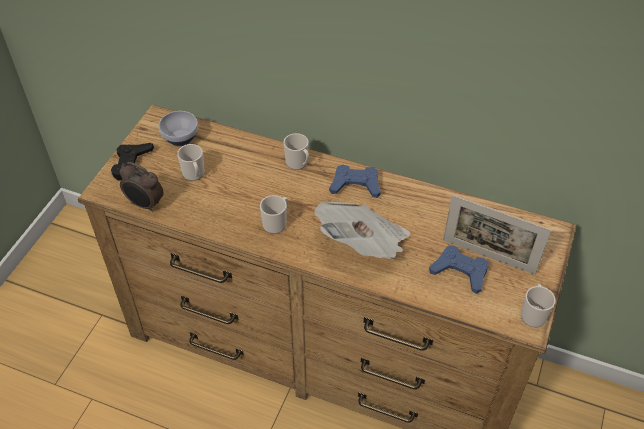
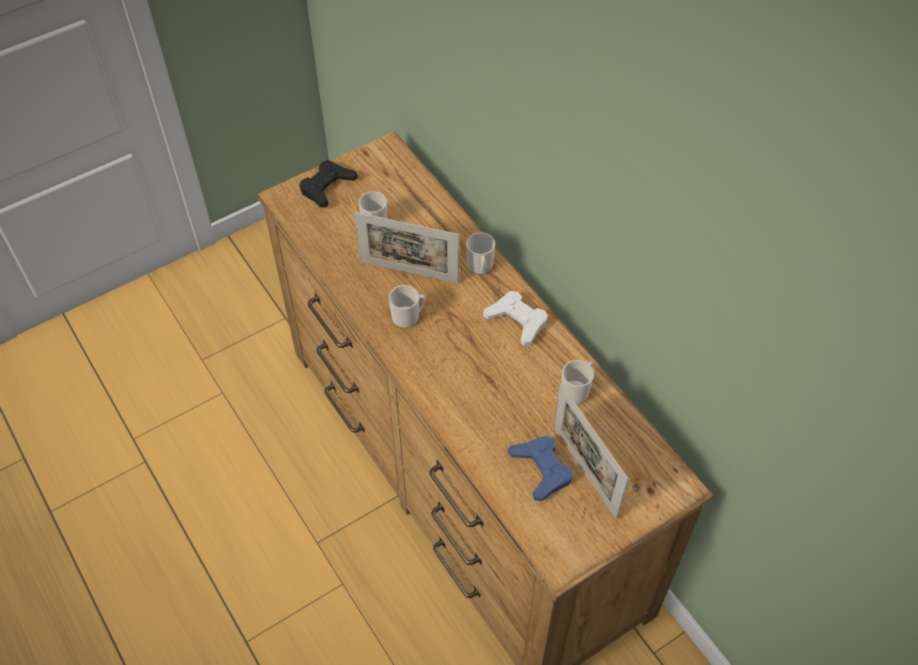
camera: 35 degrees right, 5 degrees up
(145, 205) = (307, 232): alarm clock -> none
(180, 139) = (390, 181): bowl -> none
(249, 192) = (409, 272): none -> picture frame
(355, 185) = (517, 321): blue game controller -> white game controller
(363, 244) = (471, 386): newspaper -> none
(533, 314) = (576, 556): mug -> mug (577, 390)

